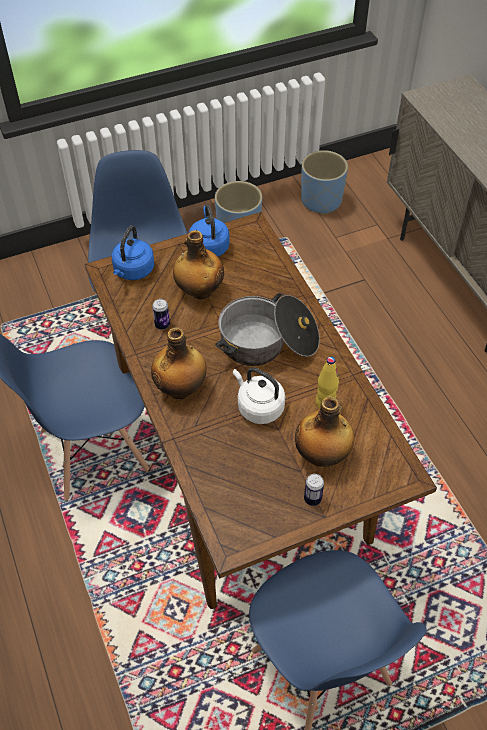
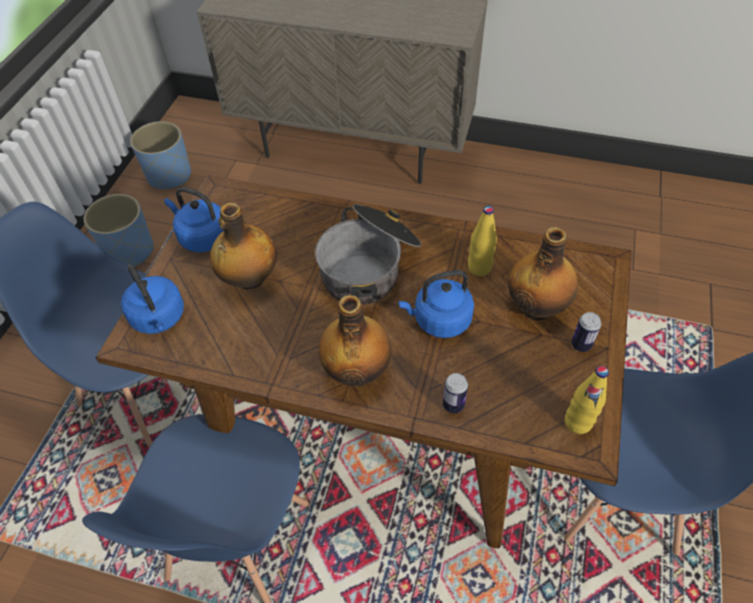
camera: 50 degrees left, 0 degrees up
(162, 325) = (259, 337): can -> can (453, 405)
(245, 529) = (578, 422): none -> yellow bottle
(258, 407) = (439, 320): white kettle -> blue kettle

